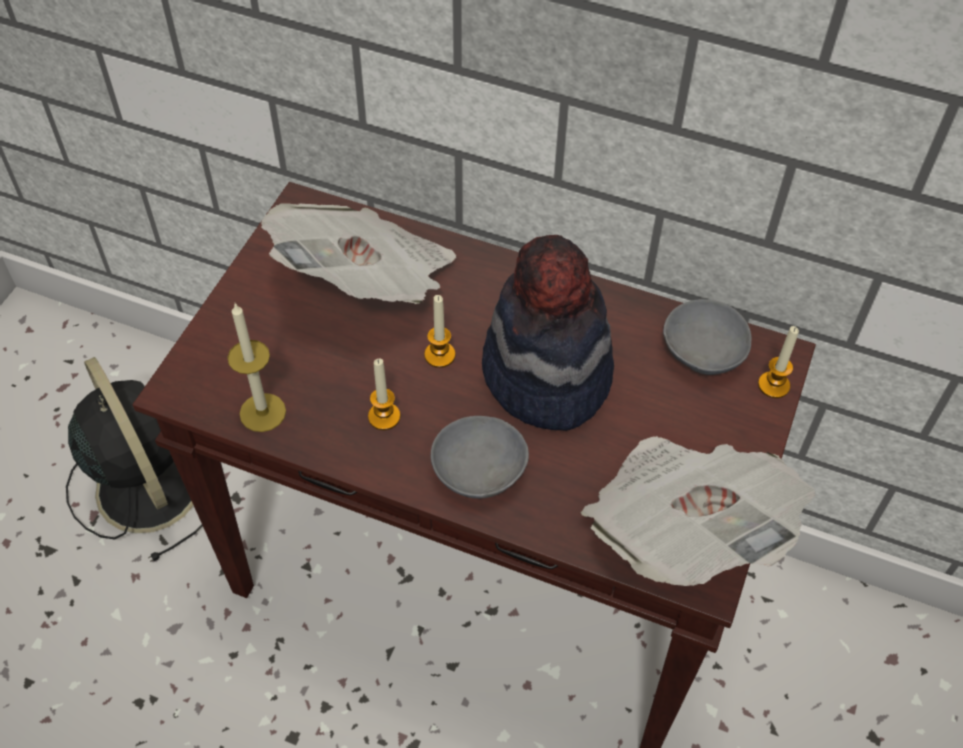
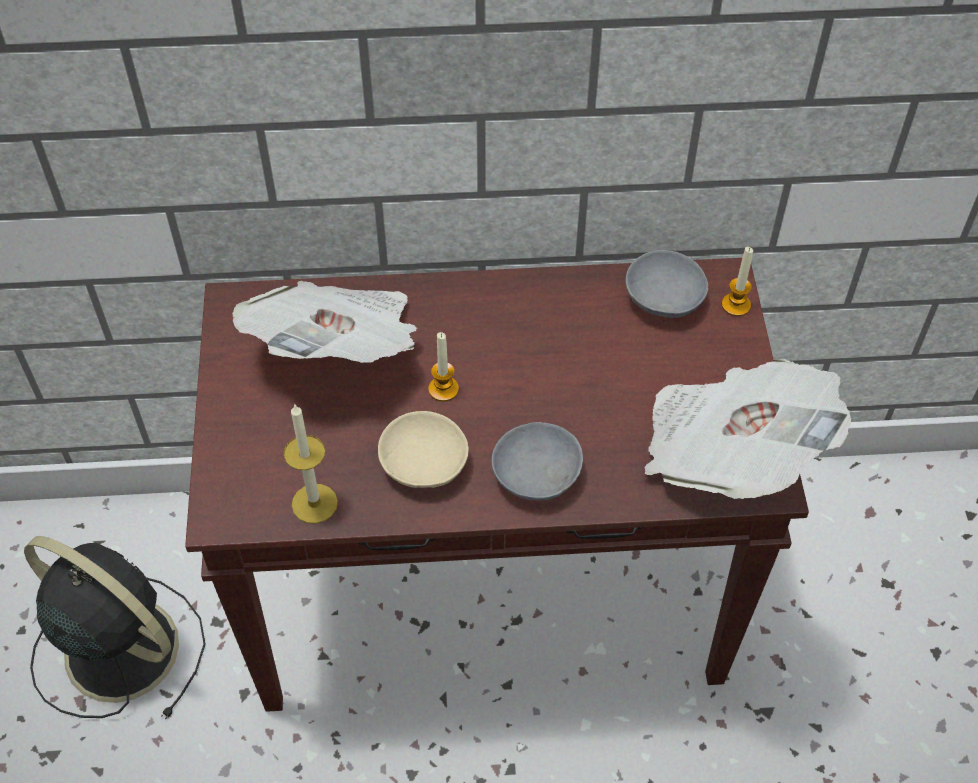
camera: 25 degrees left, 0 degrees up
(384, 417) = (427, 462): candle -> beige bowl
(546, 375) = (545, 370): hat -> none

